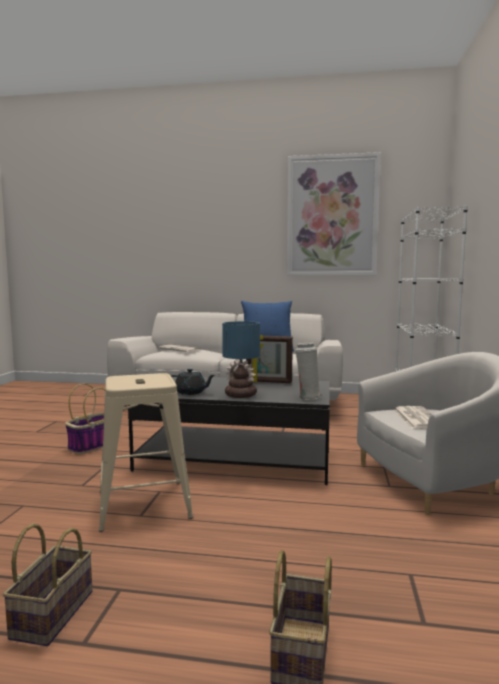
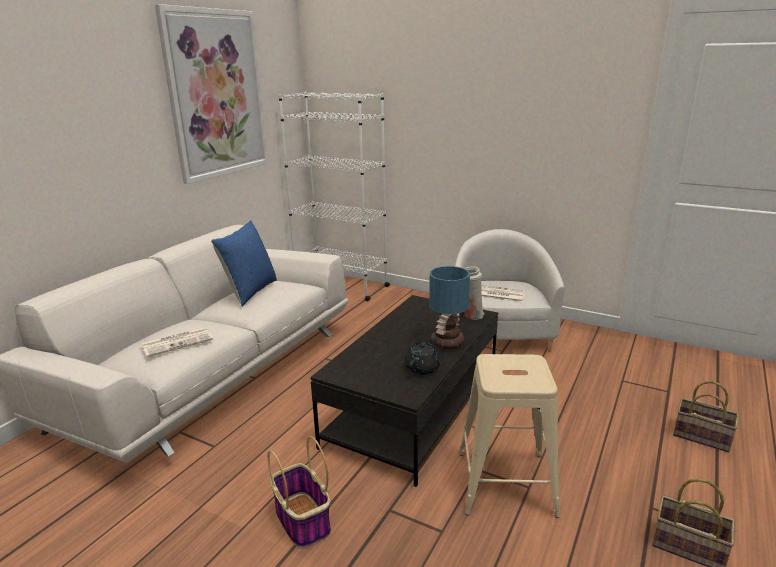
camera: 70 degrees left, 15 degrees up
(268, 382) = (399, 321): picture frame -> none

